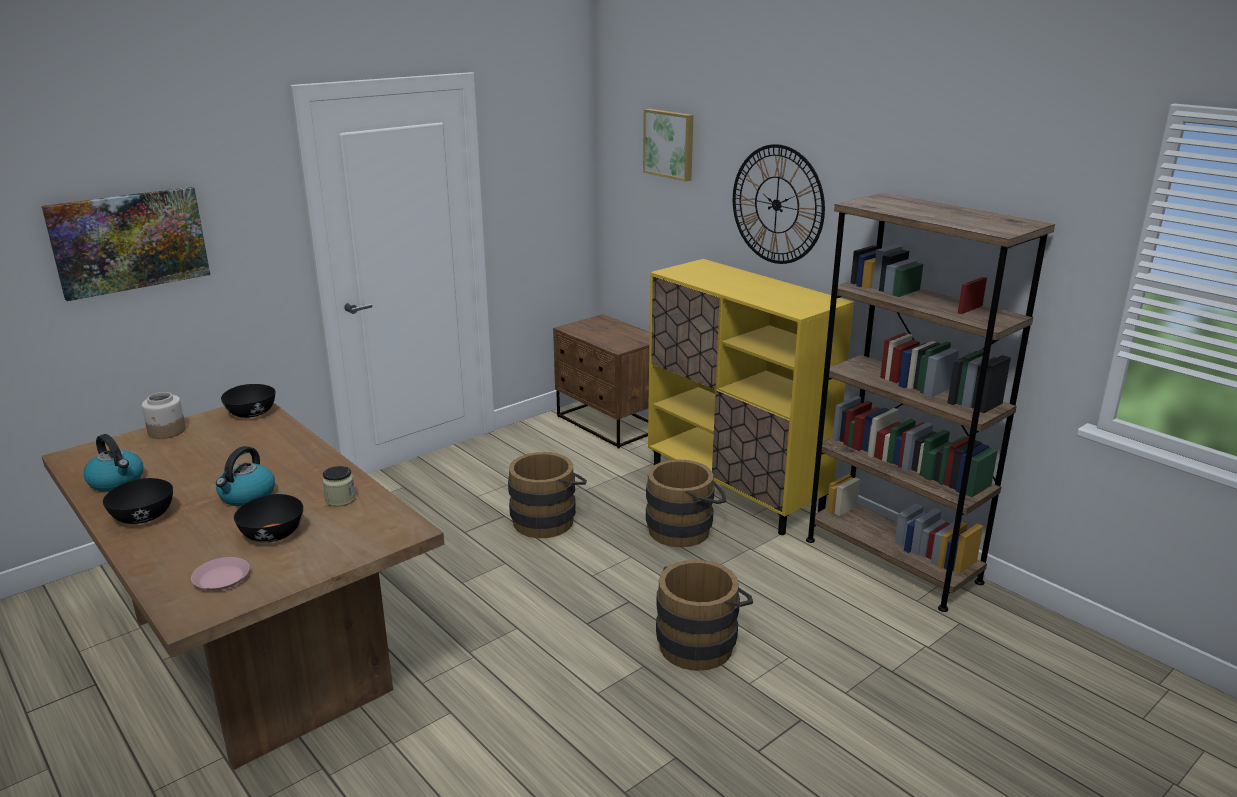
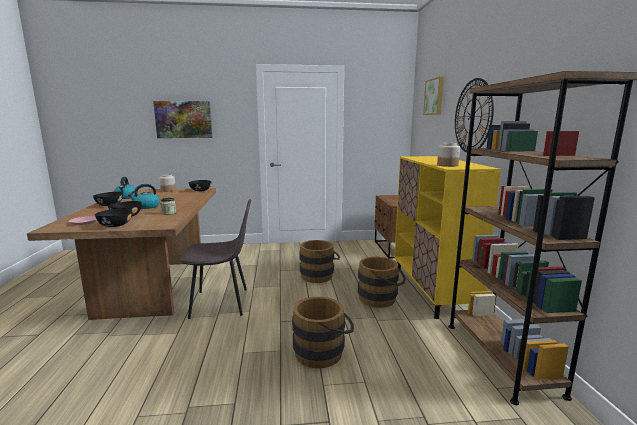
camera: 35 degrees right, 10 degrees down
(310, 562) = (115, 225): none -> black bowl
(449, 633) = (221, 303): none -> grey chair
(779, 302) = (448, 165): none -> jar

